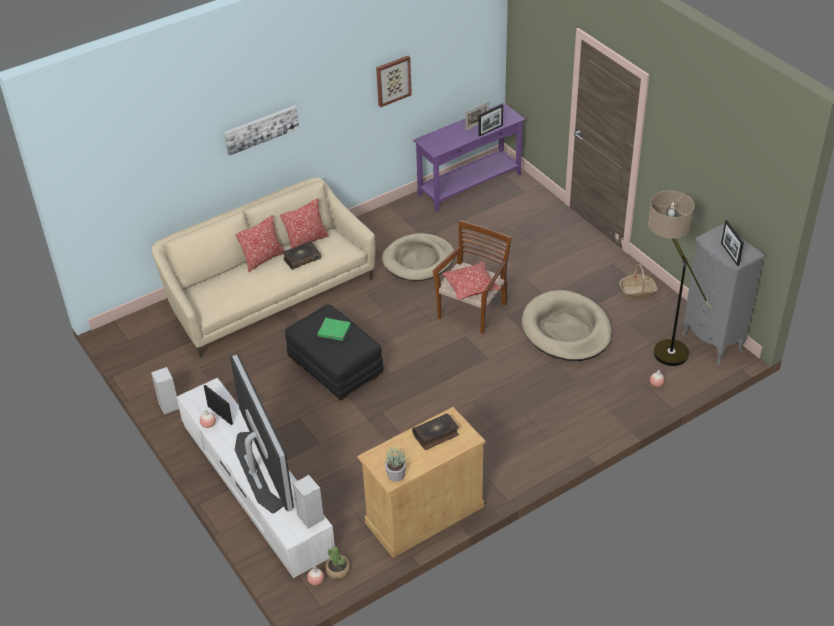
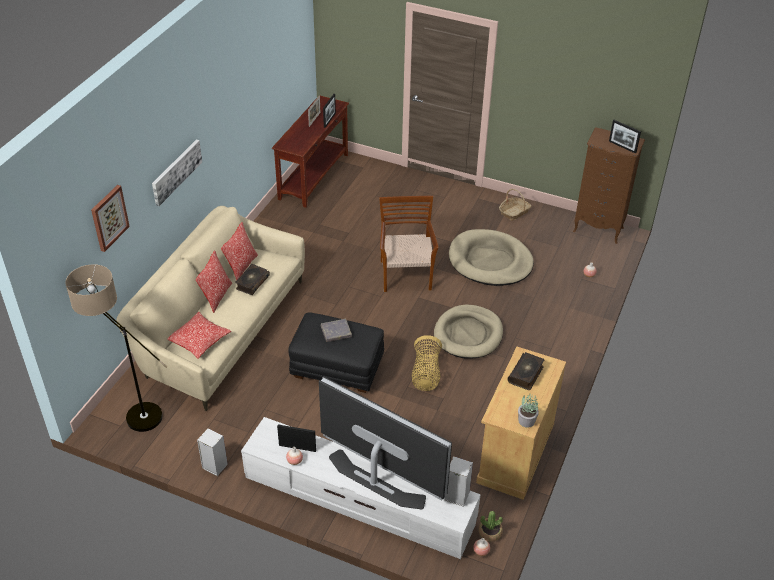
camera: 35 degrees left, 0 degrees up
(334, 331) = (336, 332): green book -> grey book
(393, 80) = (254, 95): picture -> picture (109, 217)
(408, 408) = (426, 374): none -> basket
(418, 260) = (326, 251): beige dog bed -> beige dog bed (468, 334)
(469, 184) = (313, 176): purple console table -> brown console table
(471, 286) = (409, 252): pillow -> pillow (199, 340)
(661, 345) = (566, 245): floor lamp -> floor lamp (132, 413)
(710, 343) = (597, 230): grey dresser -> brown dresser

